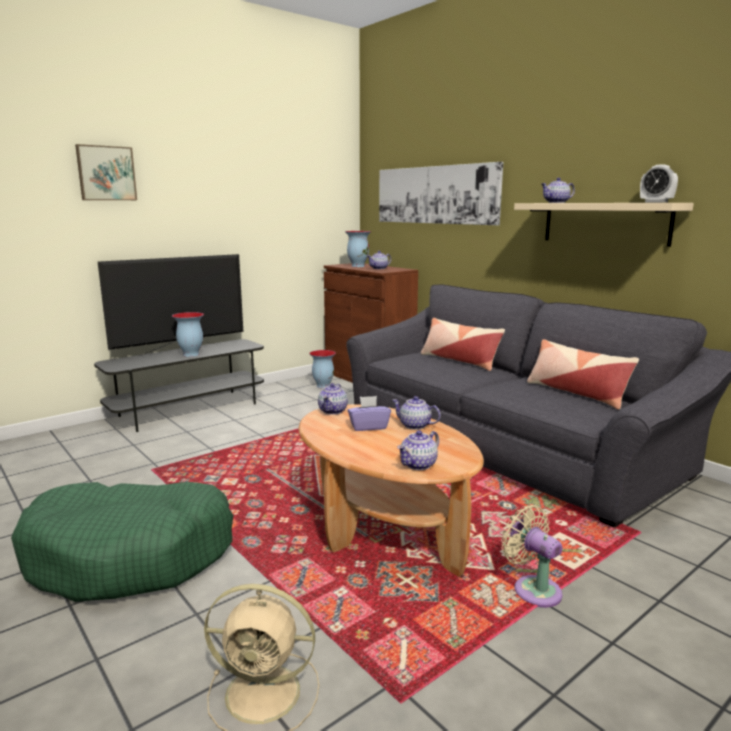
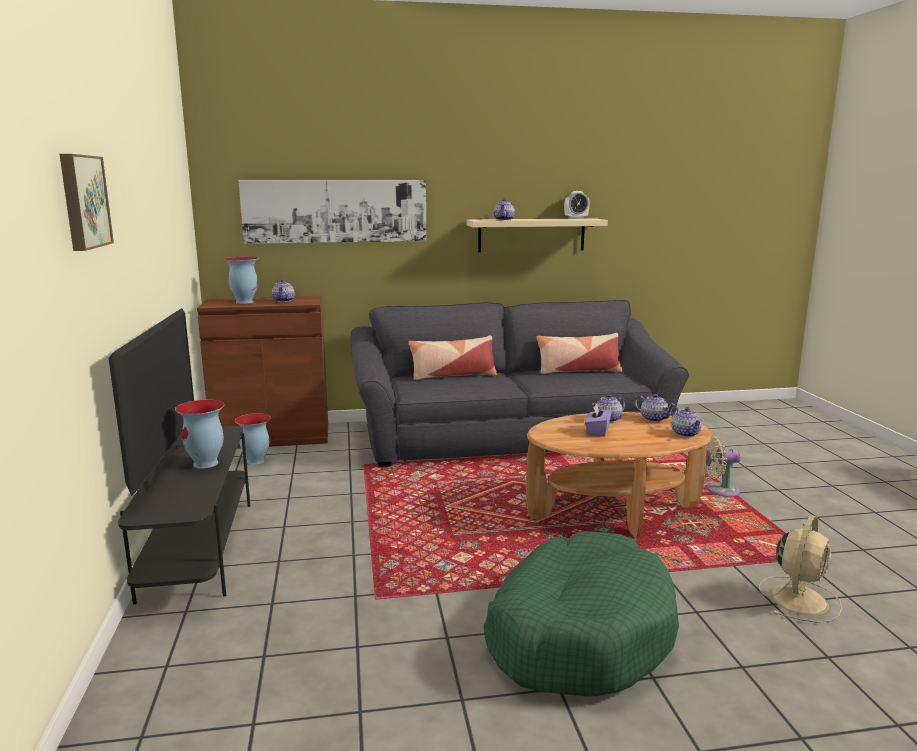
camera: 60 degrees left, 0 degrees up
(333, 411) = (546, 434): teapot -> teapot (653, 418)

